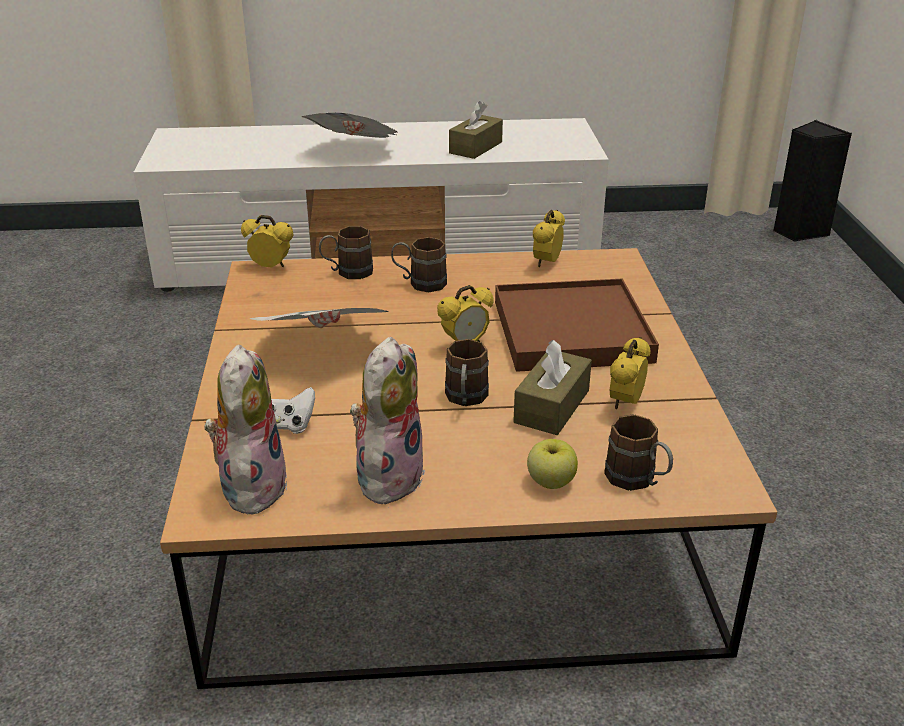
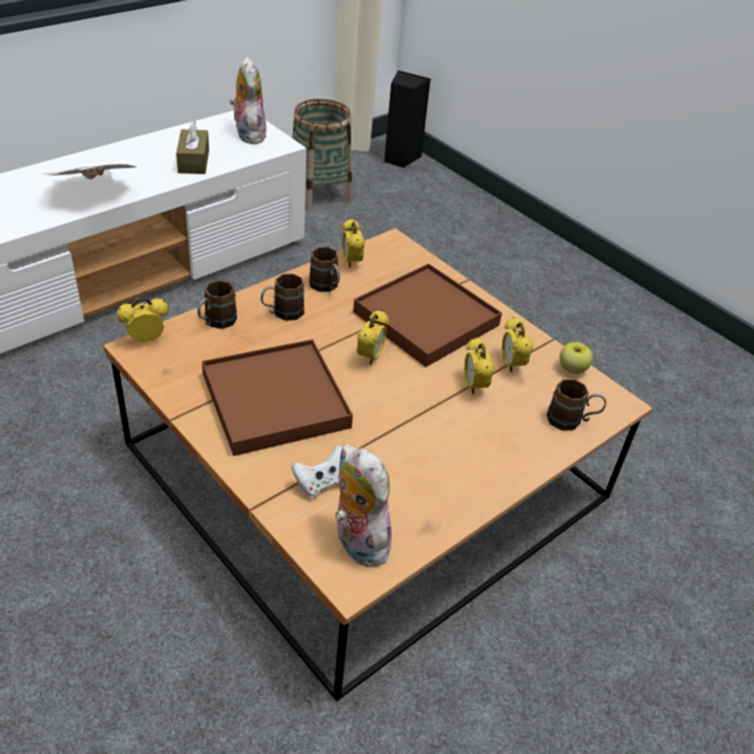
camera: 40 degrees left, 10 degrees up
(323, 346) = (275, 400): newspaper -> brown tray
(388, 476) = (434, 488): plush toy -> plush toy (248, 134)
(465, 400) = (418, 404): brown mug -> brown mug (326, 287)
(551, 482) = (528, 444): apple -> apple (572, 369)
(552, 406) = (474, 386): brown tissue box -> alarm clock
(663, 242) = (319, 193): none -> basket

